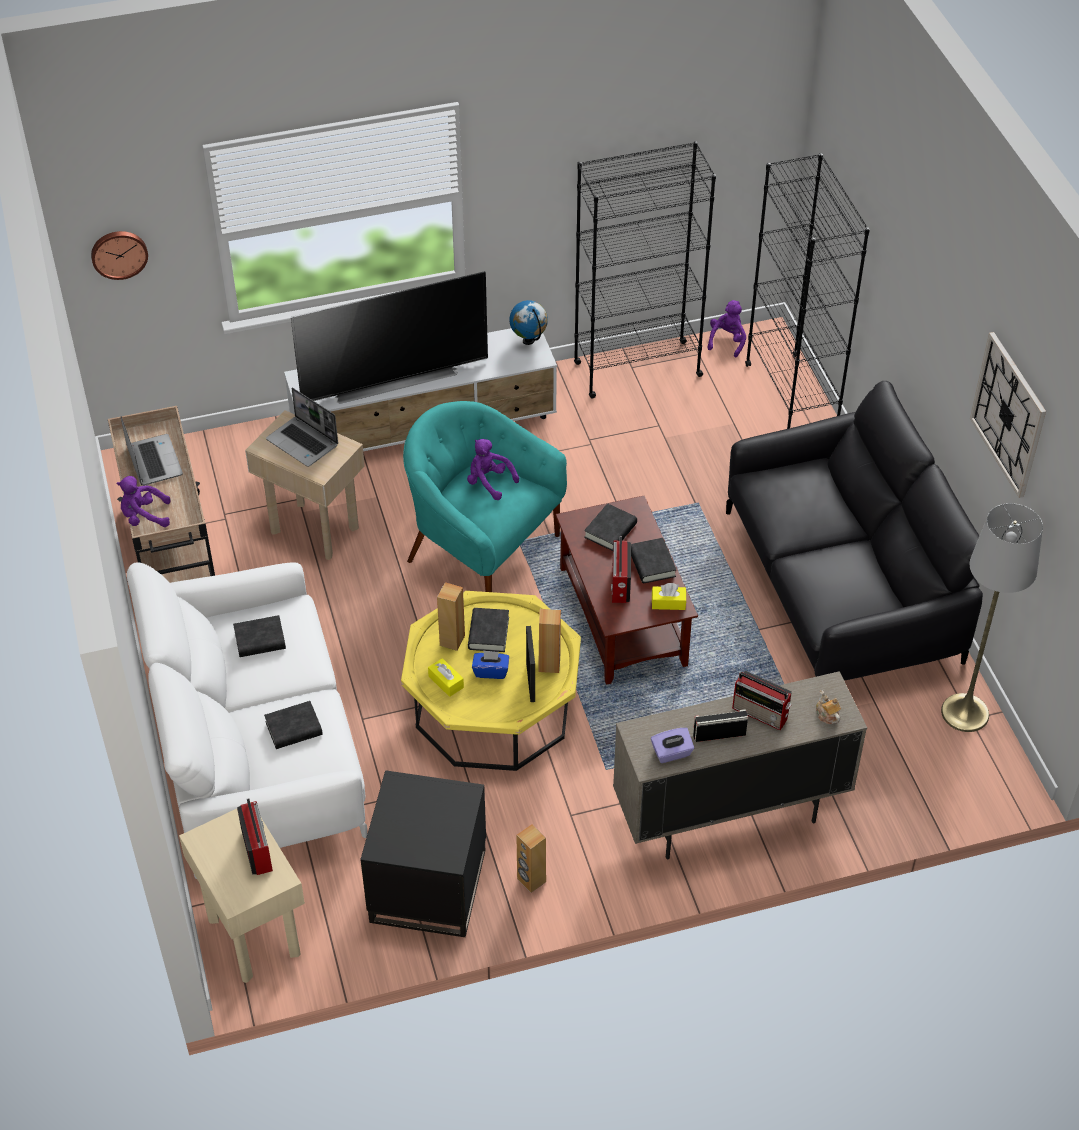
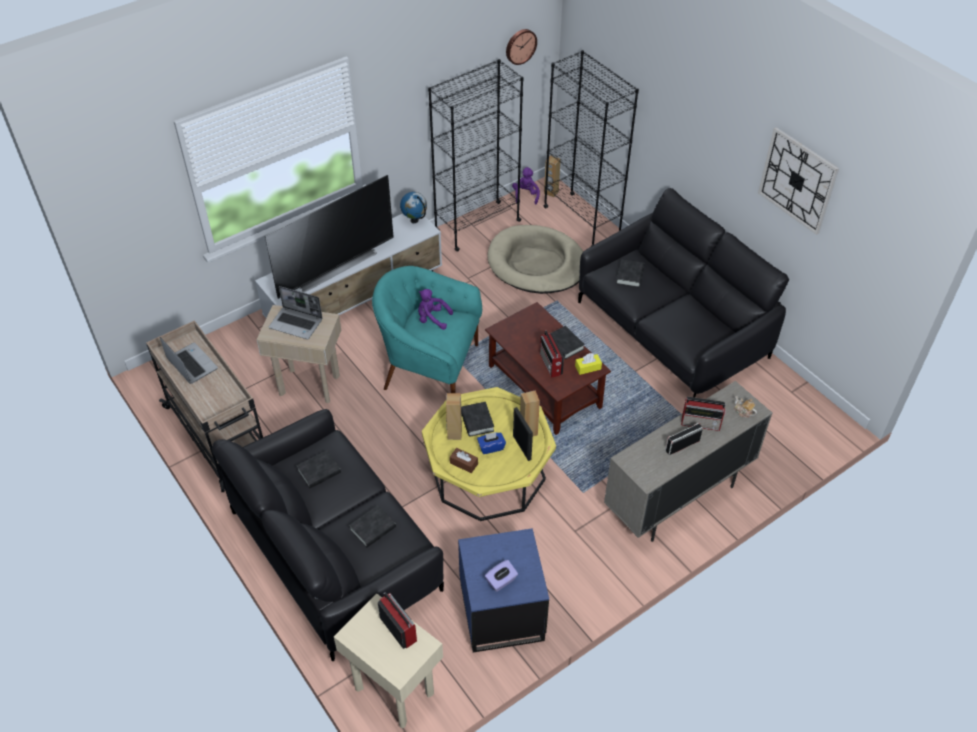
camera: 20 degrees left, 0 degrees up
(119, 253) = (123, 218): wall clock -> wall clock (520, 46)
(144, 517) = (202, 406): purple plush toy -> none
(256, 748) = (335, 551): white sofa -> black sofa
(426, 885) = (500, 612): black side table -> blue side table
(446, 682) = (464, 463): yellow tissue box -> brown tissue box
(531, 880) = (570, 585): brown speaker -> brown speaker (551, 193)
(610, 531) = (526, 330): black book -> black book (630, 276)
(672, 753) = (658, 467): purple tissue box -> purple tissue box (501, 581)
(695, 443) = (536, 263): none -> beige dog bed
(965, 713) = (786, 389): grey floor lamp -> none

